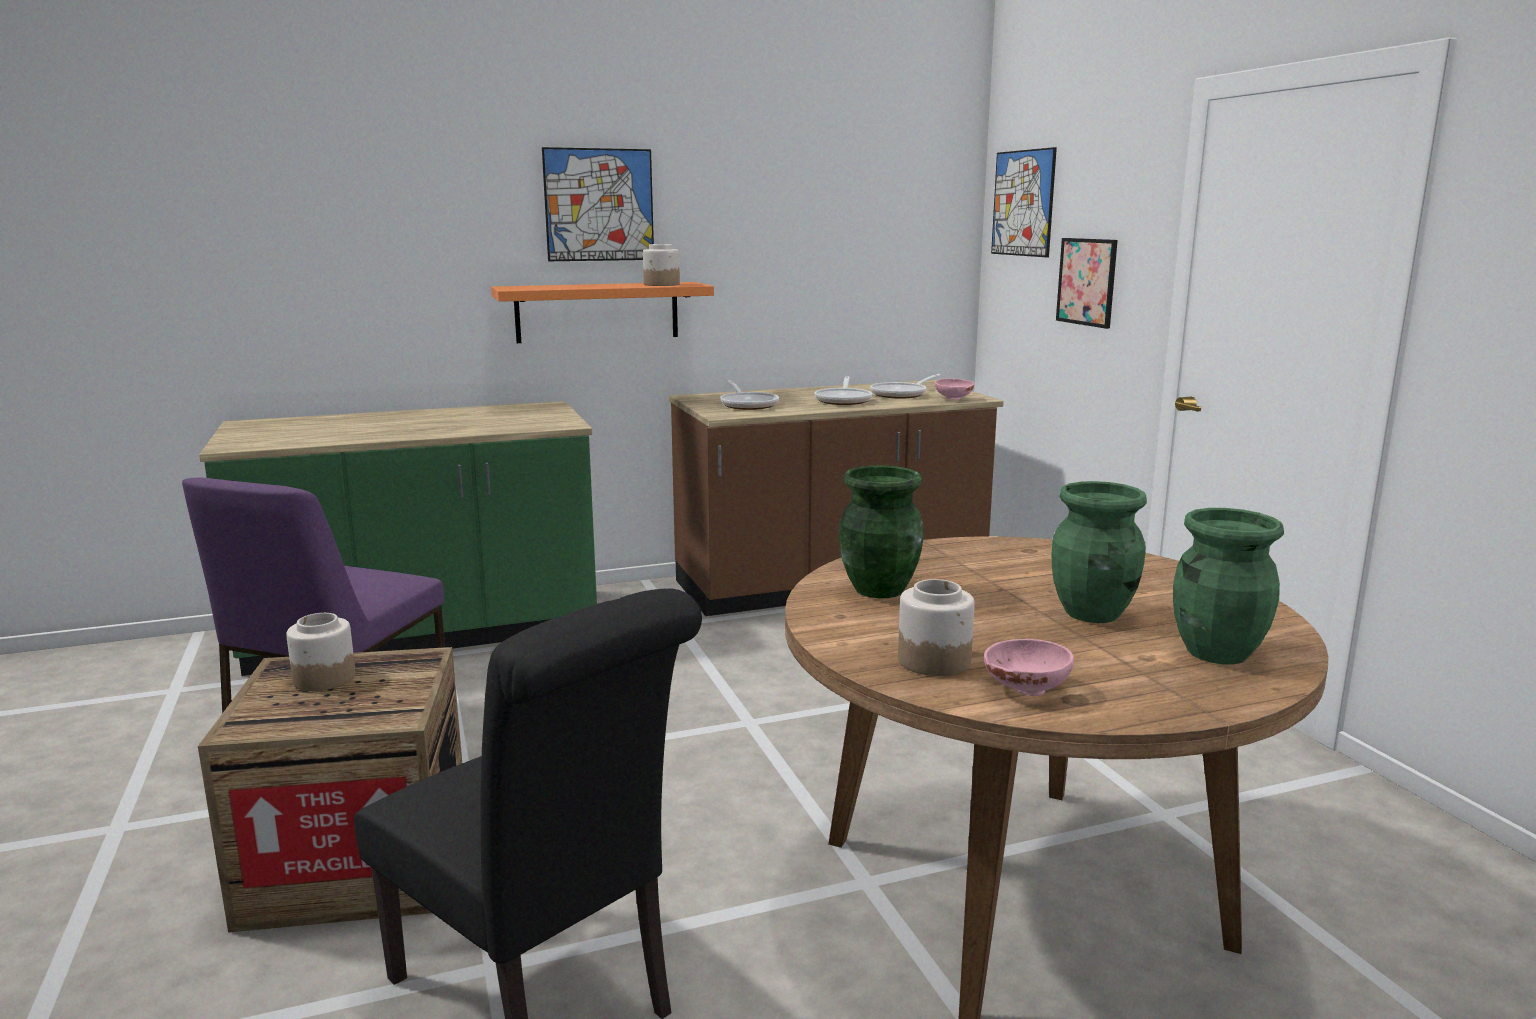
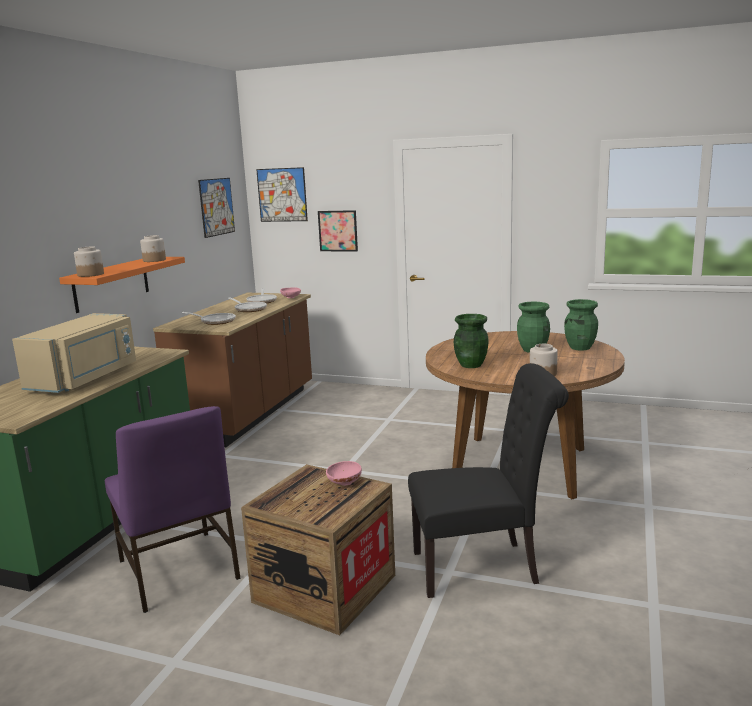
camera: 50 degrees left, 0 degrees up
(324, 678) = (297, 496): jar -> jar (90, 274)
(411, 427) = (86, 378): none -> beige microwave
(599, 205) = (104, 215): picture -> picture (216, 207)
(1024, 688) = (576, 370): pink bowl -> pink bowl (343, 483)

